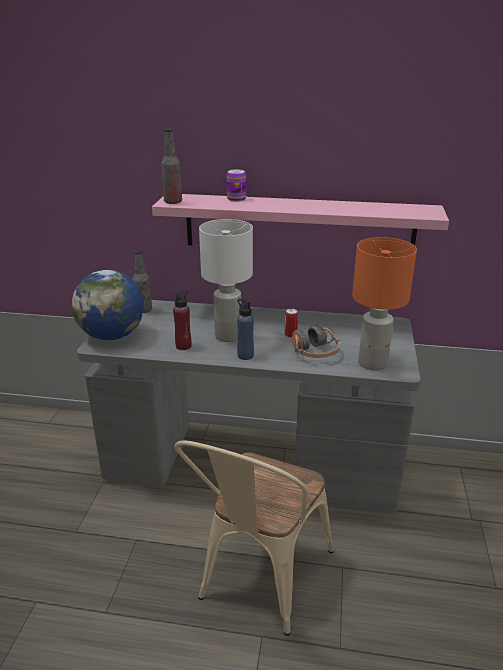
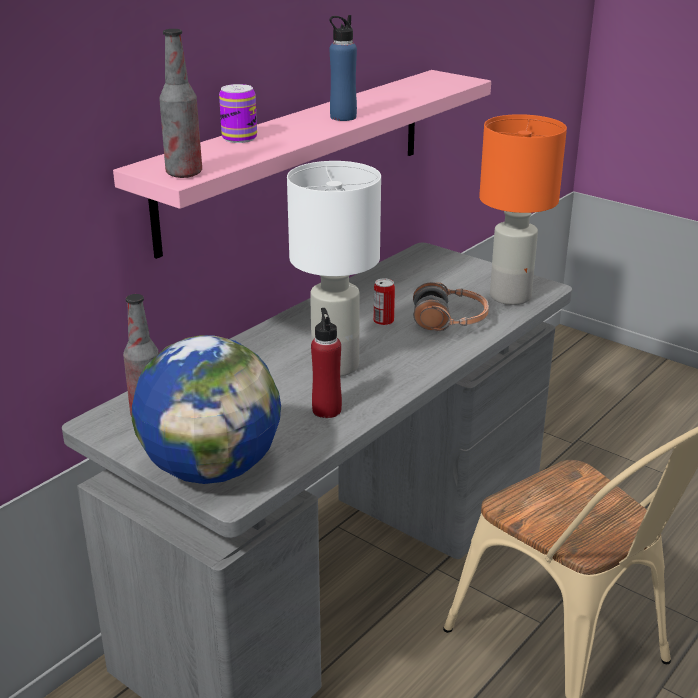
camera: 60 degrees left, 0 degrees up
(245, 355) = (409, 369): blue bottle -> blue bottle (343, 117)

